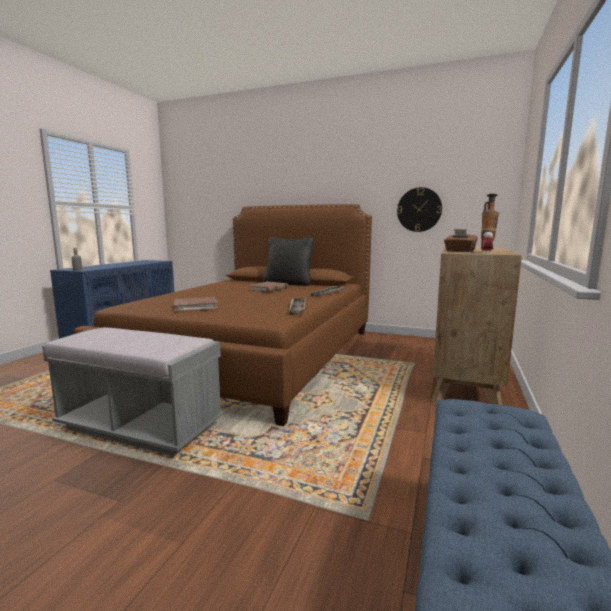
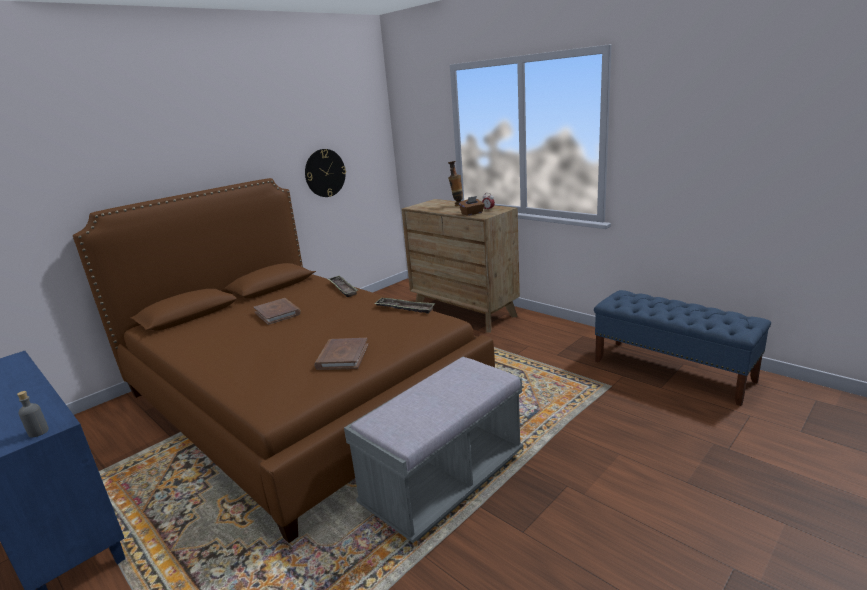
camera: 65 degrees left, 10 degrees up
(288, 284) = (252, 301): black pillow -> none

